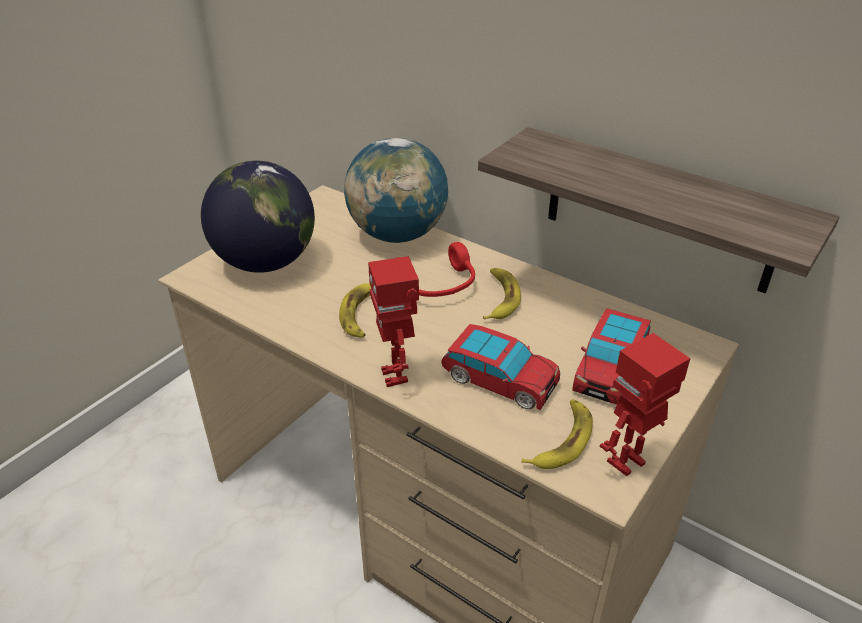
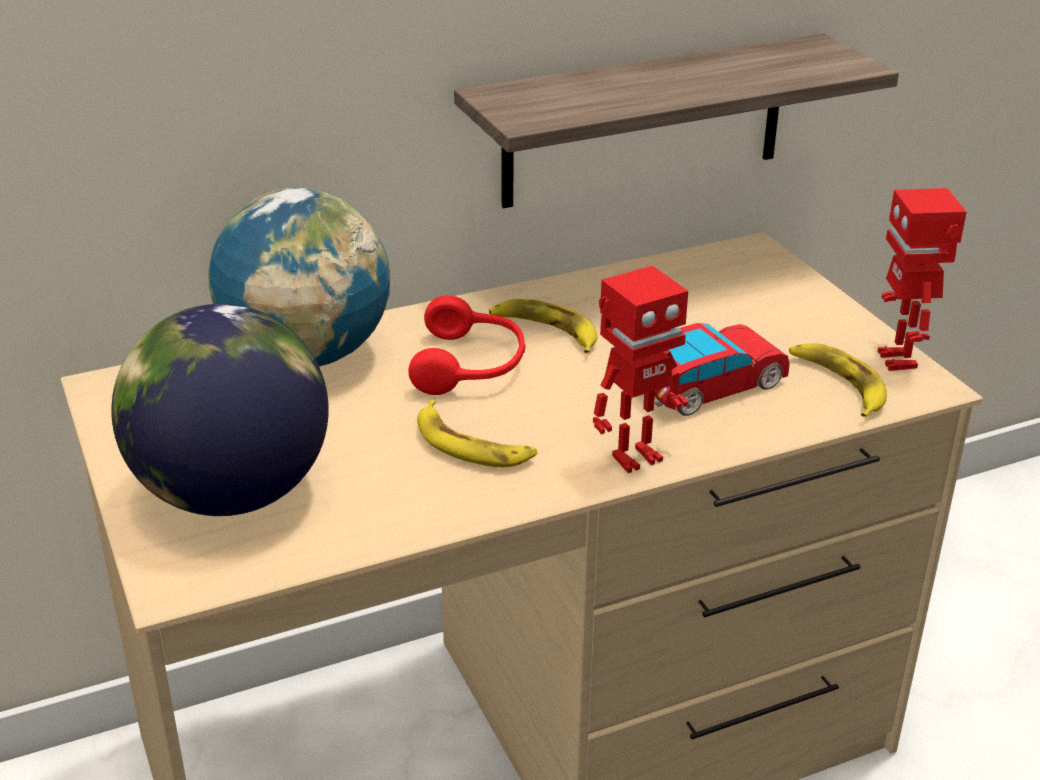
camera: 60 degrees left, 5 degrees down
(396, 376) = (634, 457): toy robot -> toy robot turned 45 degrees counterclockwise
(610, 368) = (745, 313): toy car -> none

